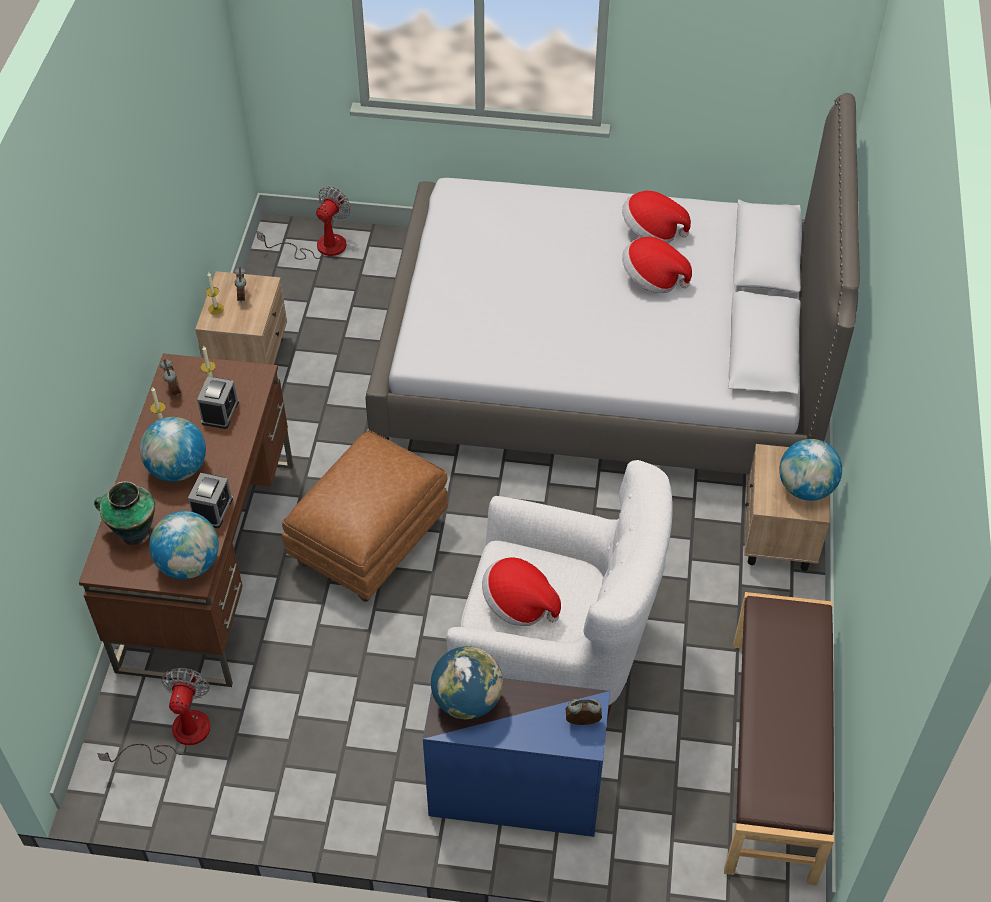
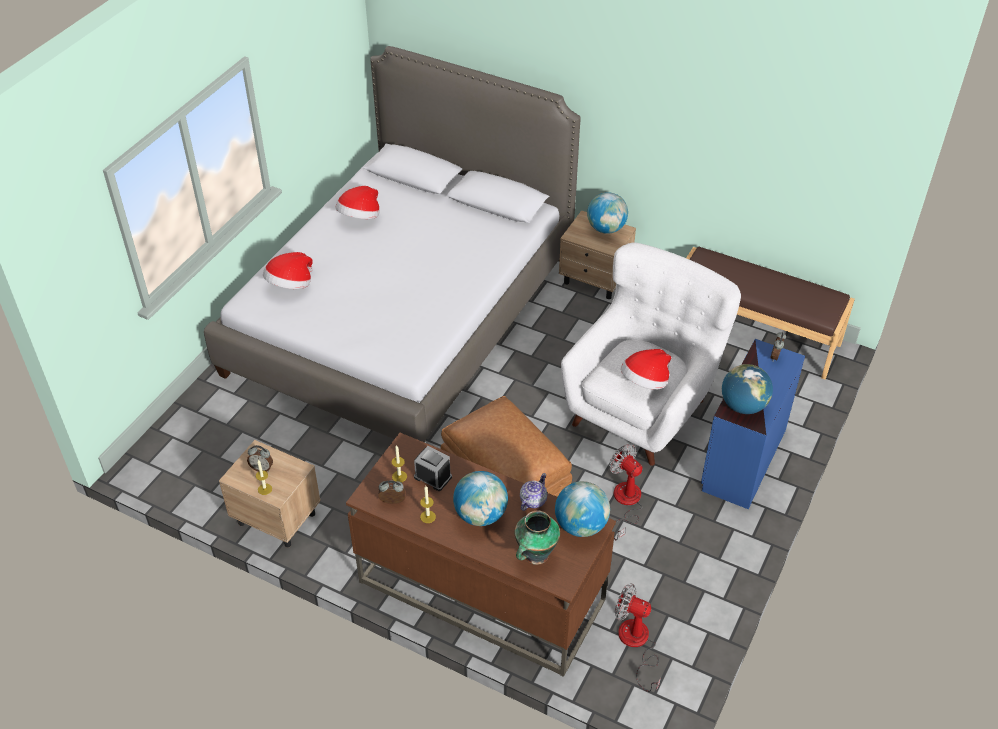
camera: 70 degrees left, 5 degrees down
(213, 510) = (532, 501): alarm clock -> teapot
(320, 247) = (176, 442): fan -> fan (625, 502)
(652, 279) = (405, 230): hat -> hat (290, 285)

